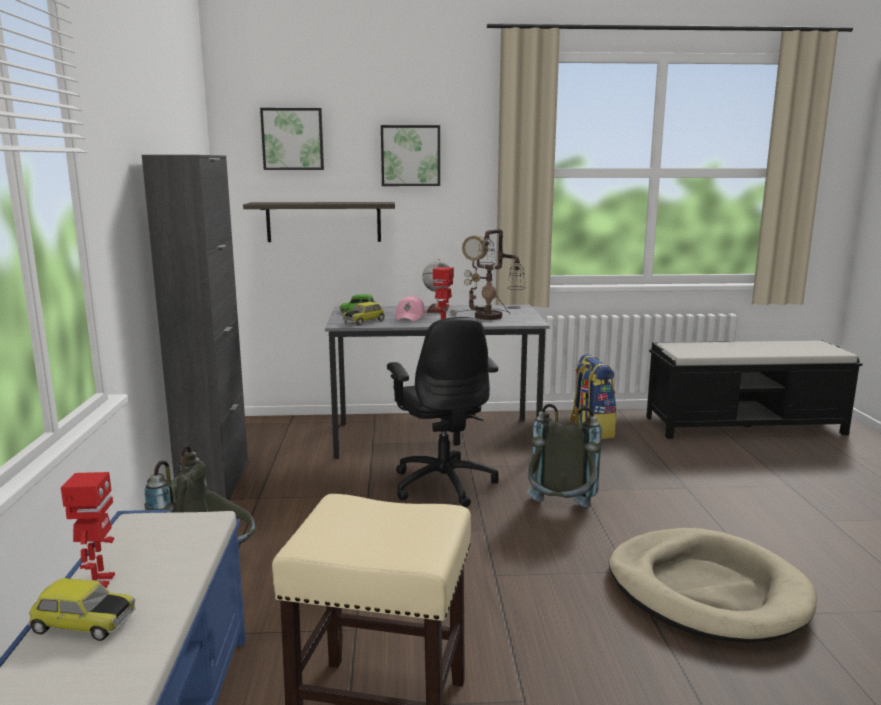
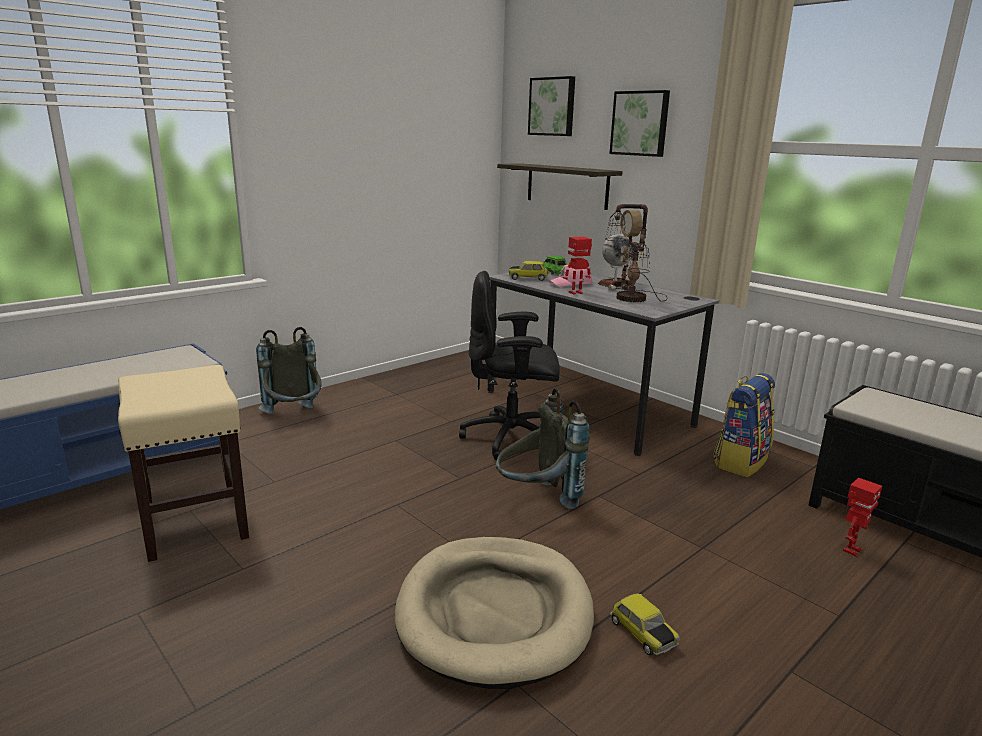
camera: 50 degrees right, 5 degrees up
(82, 624) = (62, 376): toy car -> toy car (641, 633)
(99, 581) = (108, 365): toy robot -> toy robot (851, 550)
(215, 484) = (396, 377): black cabinet -> none
(443, 483) = (512, 438): black office chair -> black office chair turned 60 degrees clockwise

